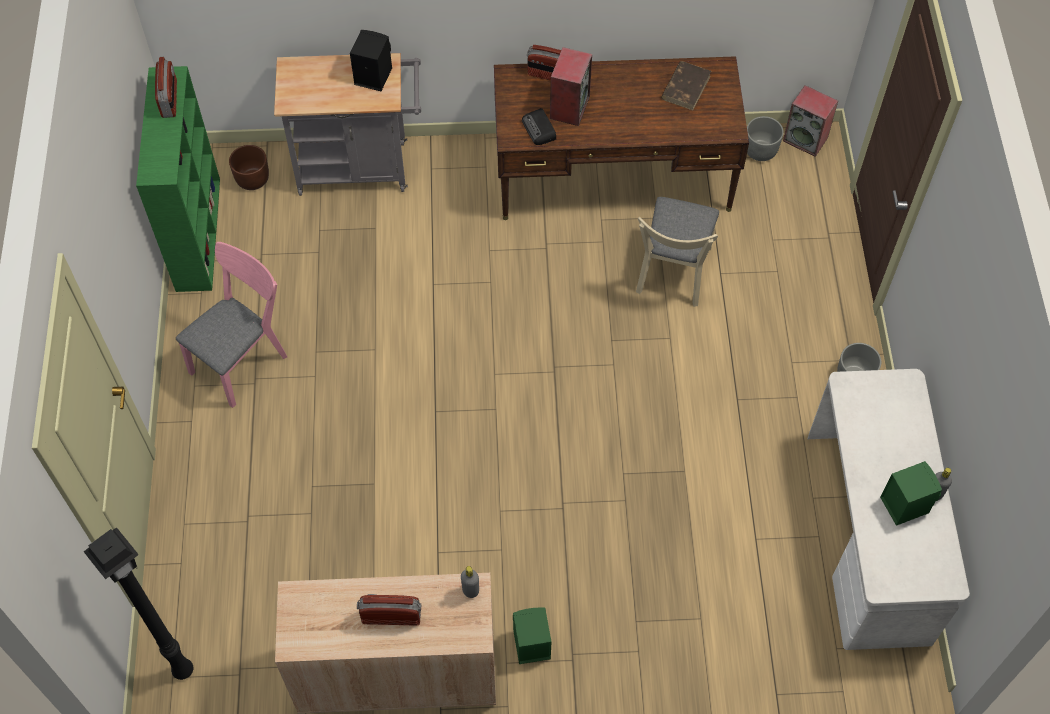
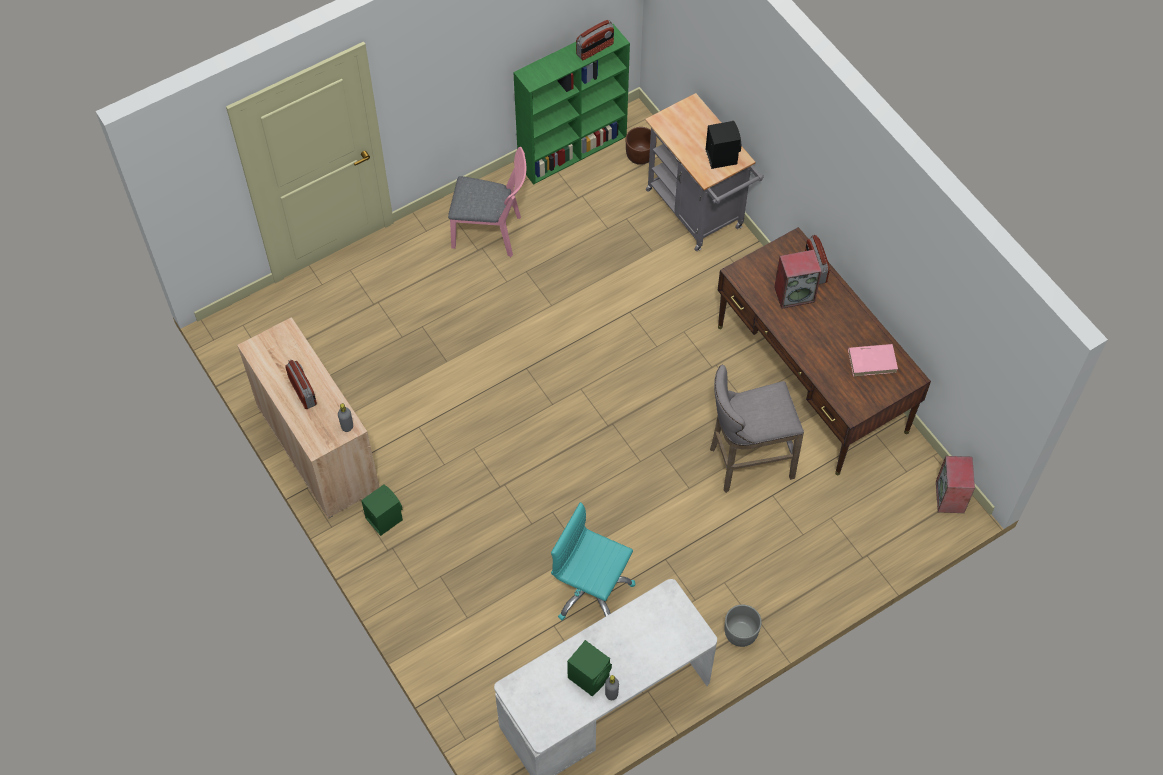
camera: 60 degrees right, 0 degrees up
(181, 670) = (250, 327): black floor lamp -> none
(539, 129) = (759, 285): radio -> none
(672, 275) = (747, 463): beige chair -> grey stool
(686, 87) = (872, 361): brown book -> pink book
(734, 484) = (590, 590): none -> turquoise office chair
(760, 150) = (913, 469): grey planter -> none

